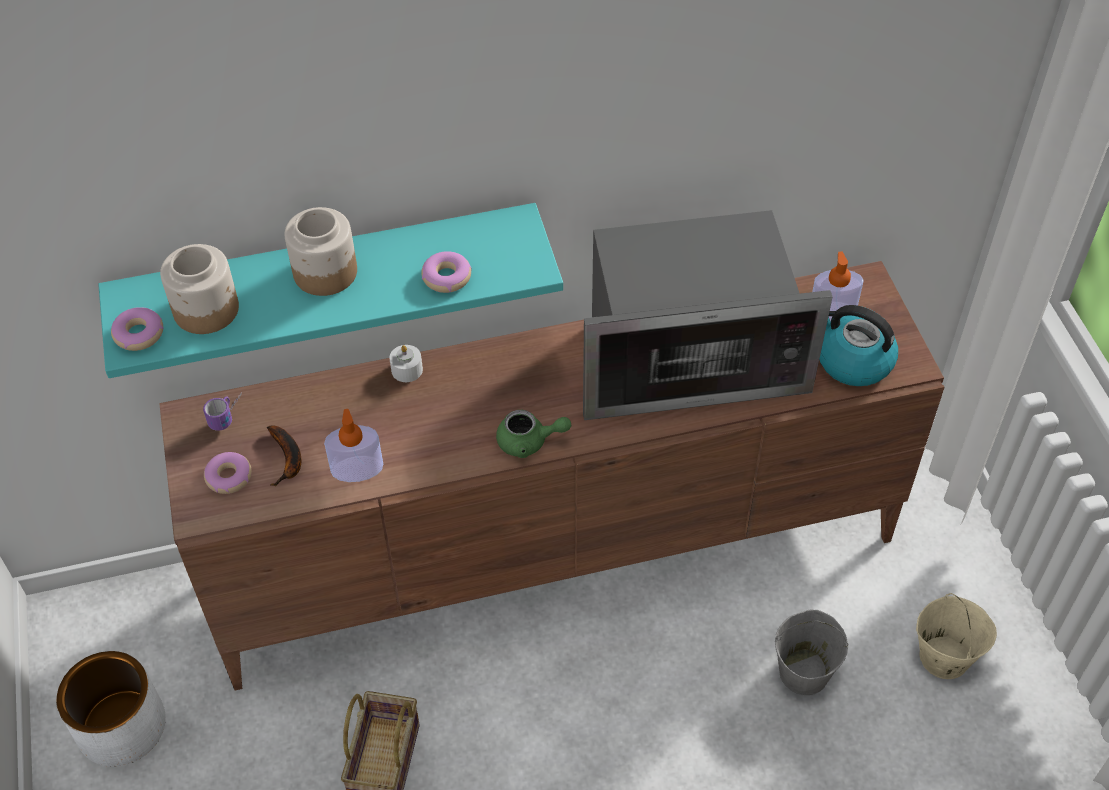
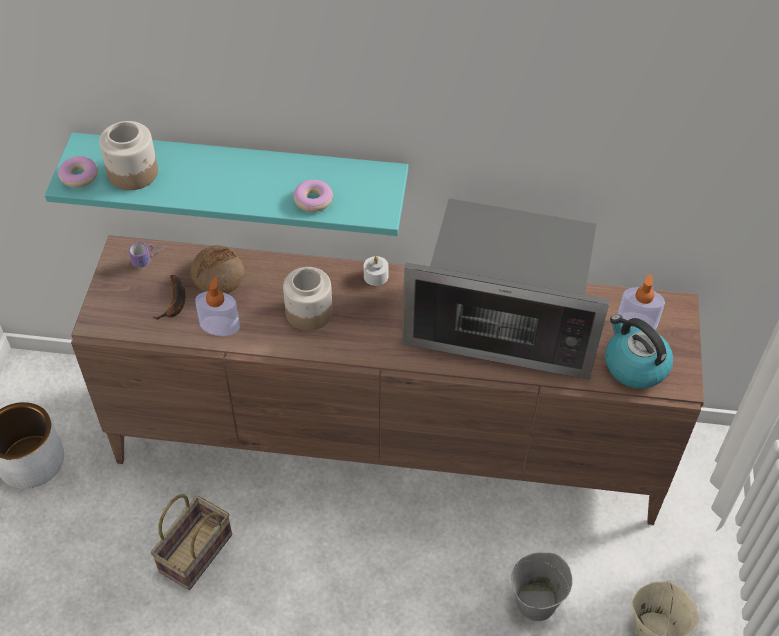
camera: 20 degrees right, 0 degrees up
(229, 477) = (129, 303): donut -> none
(324, 273) = (228, 171): jar -> jar (308, 312)
(324, 410) = (218, 276): none -> bread
(407, 370) = (290, 265): white candle -> white candle (376, 276)
(529, 442) = (353, 347): green teapot -> none

